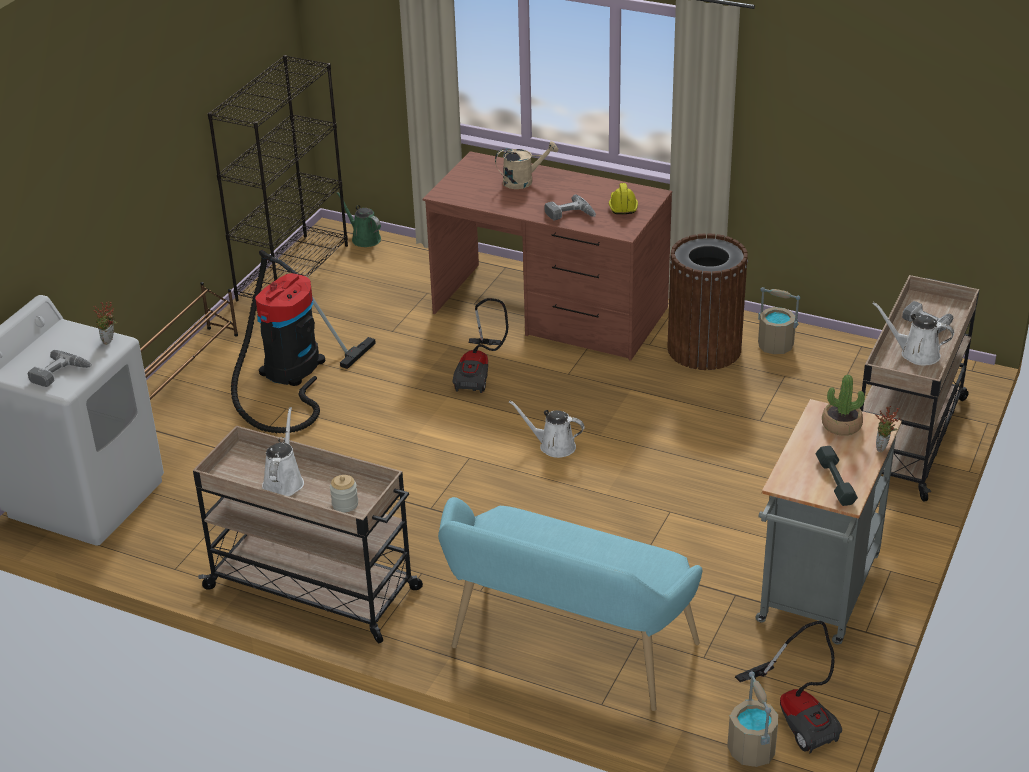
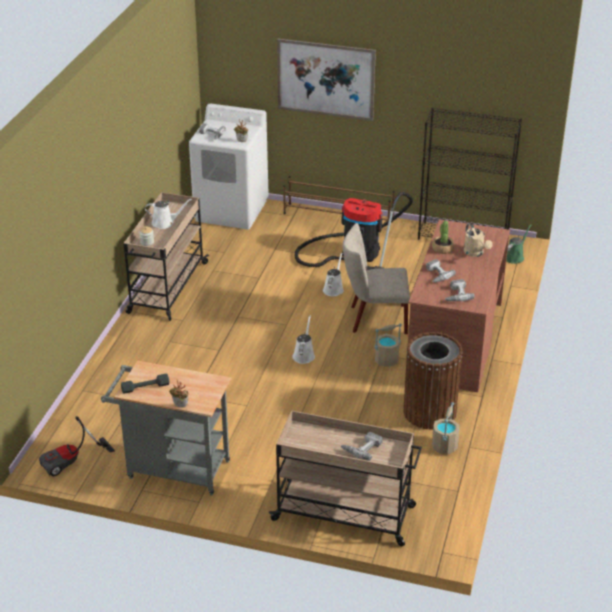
camera: 80 degrees right, 0 degrees up
(91, 171) = (325, 79): none -> picture
(479, 372) = (374, 319): vacuum cleaner -> beige chair
(566, 651) = (122, 375): turquoise bench -> none
(622, 206) = (456, 294): yellow hard hat -> power drill
(752, 750) = (46, 445): beige bucket -> beige bucket (386, 360)
(841, 425) = (203, 390): potted plant -> potted plant (442, 249)
(916, 354) = (324, 443): white watering can -> white watering can (333, 289)

